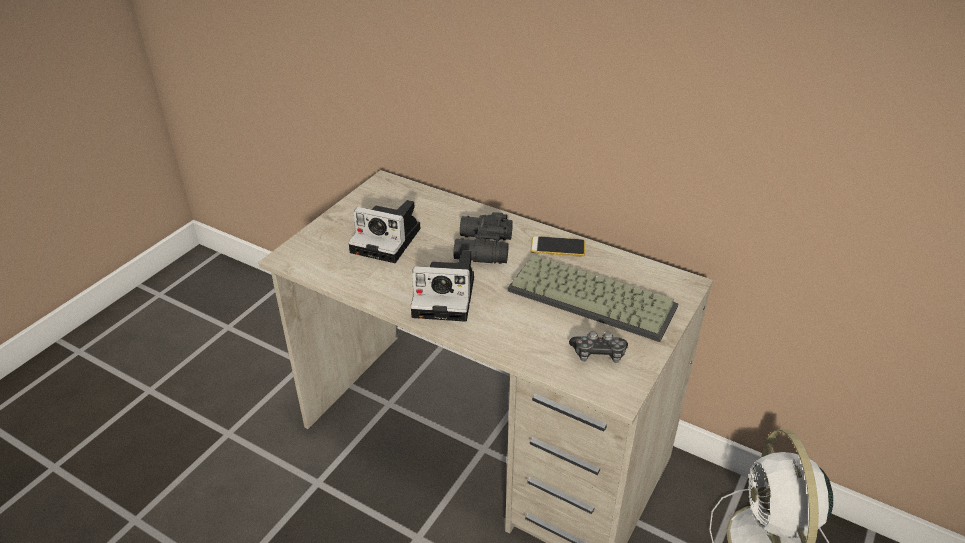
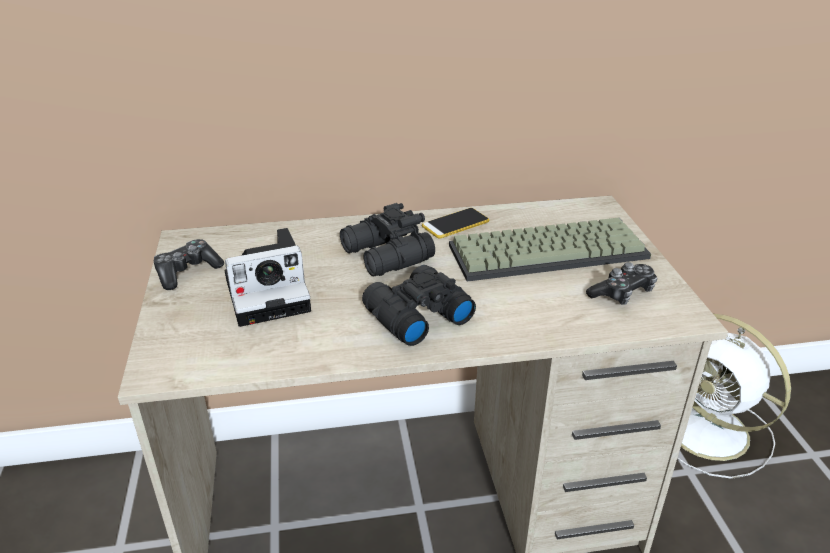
camera: 40 degrees left, 5 degrees down
(362, 205) = (187, 272): none -> game controller
(447, 296) = (415, 315): camera -> black binoculars

